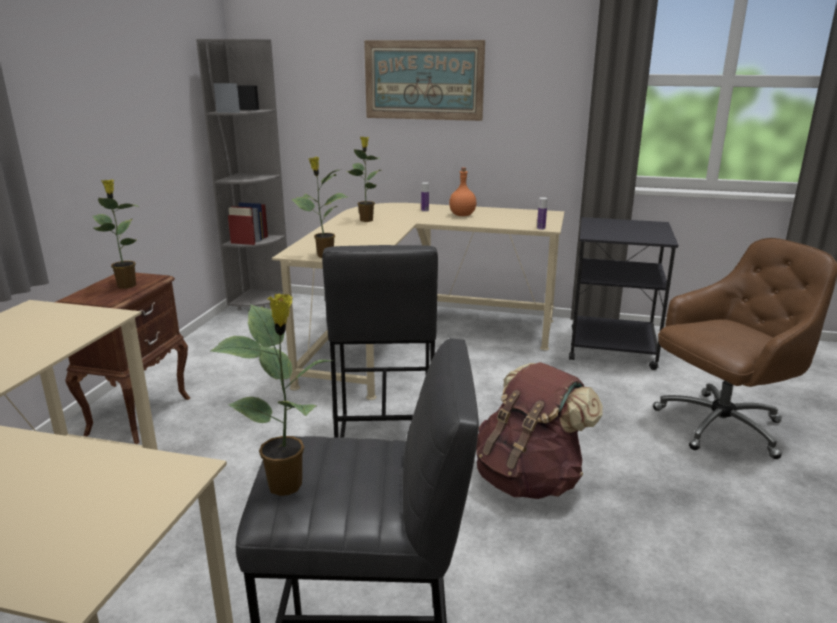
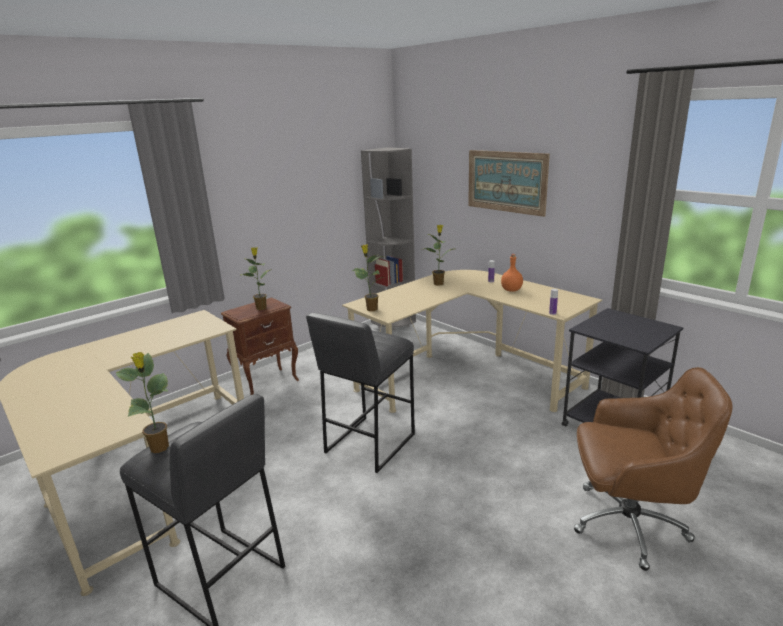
camera: 35 degrees right, 0 degrees up
(529, 479) = (427, 503): brown backpack -> none

